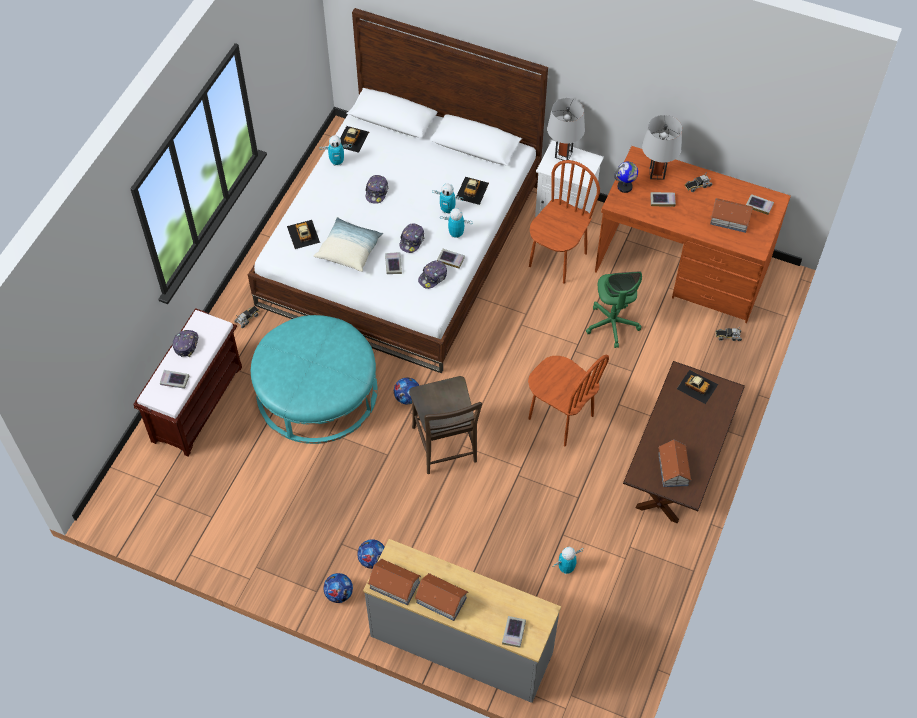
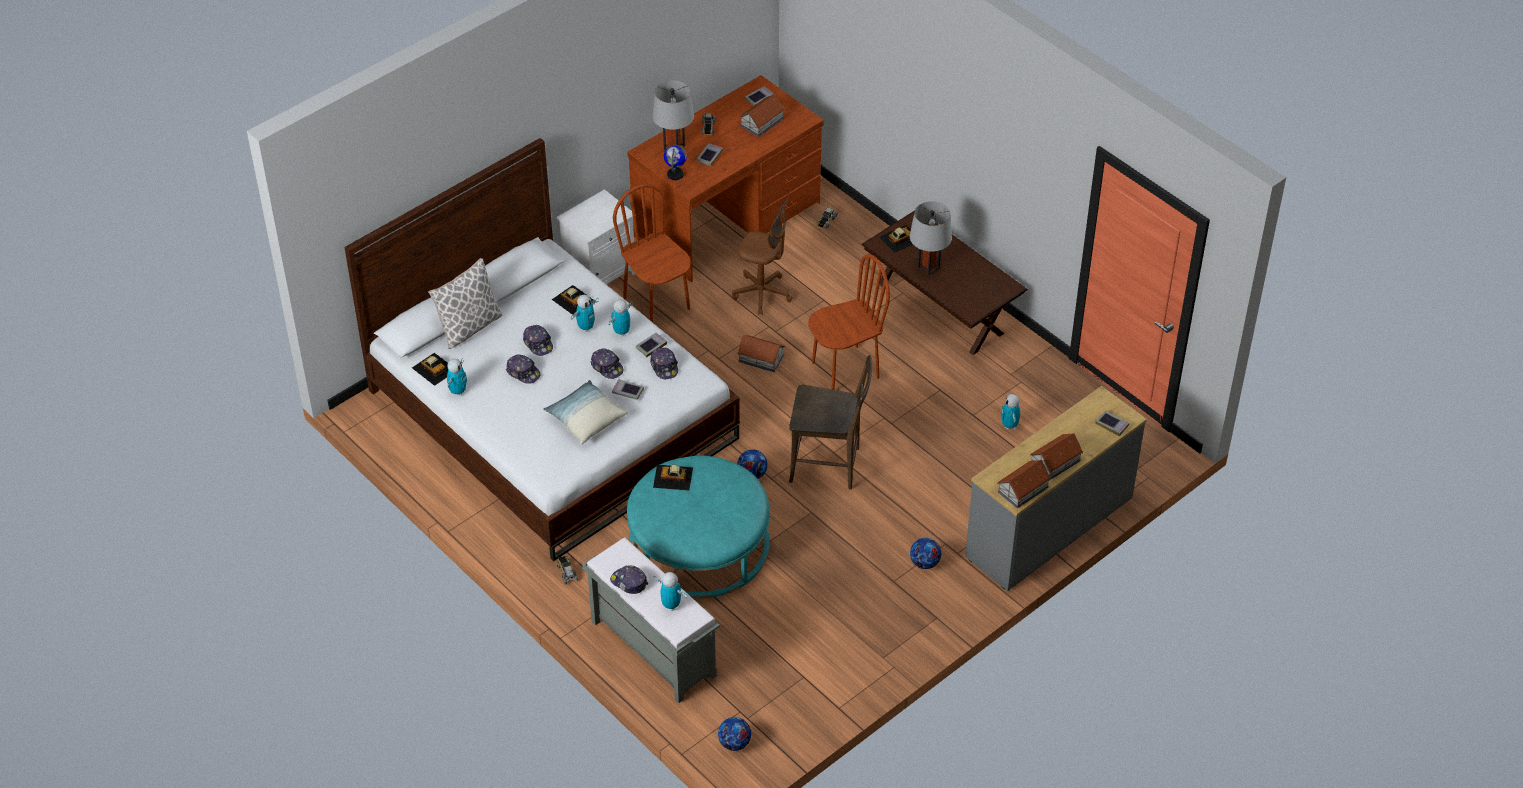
camera: 65 degrees left, 10 degrees down
(174, 380) = (671, 605): book -> toy robot
(197, 402) = (651, 648): brown bench -> grey bench
(303, 234) = (540, 448): toy car -> toy car (673, 477)
(339, 594) = (948, 601): football -> football (734, 743)
(407, 140) = (469, 327): none -> pillow
(413, 188) = (538, 344): none -> cap
(563, 154) = (581, 215): grey table lamp -> grey table lamp (928, 267)
(612, 325) = (762, 293): green office chair -> brown office chair
(673, 470) = (977, 288): toy house -> toy house (761, 359)

